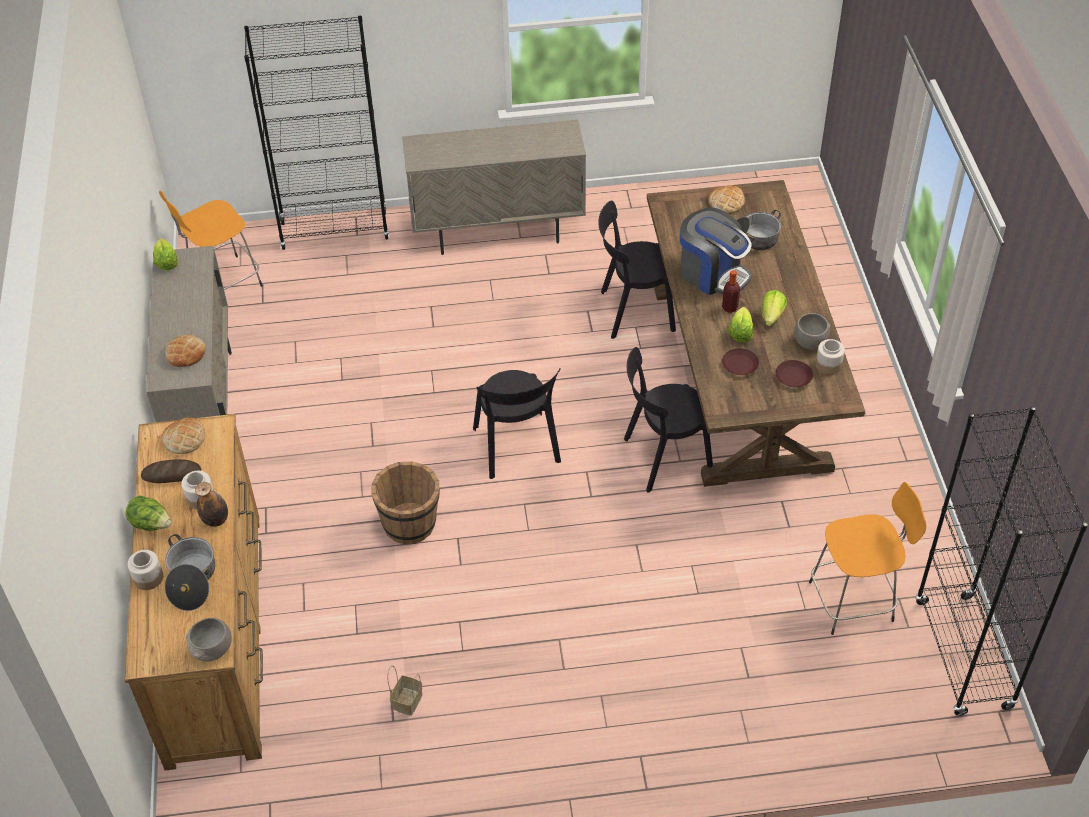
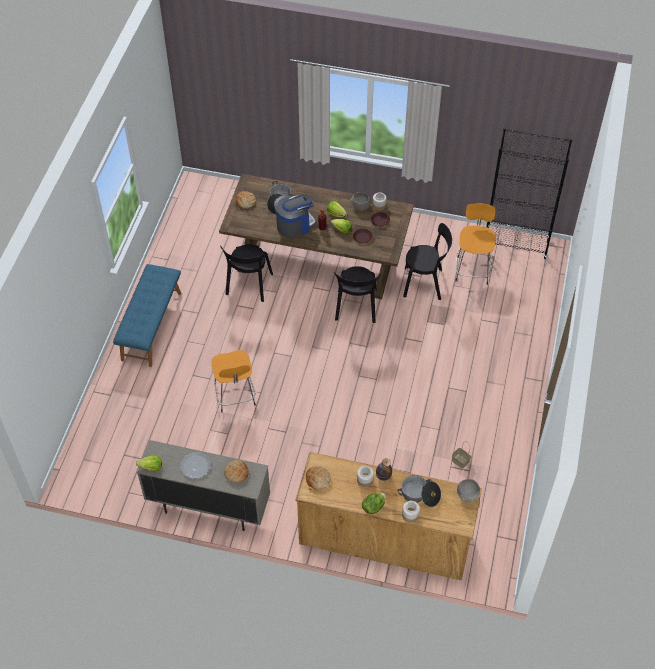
camera: 70 degrees left, 5 degrees up
(171, 474) = (341, 490): bread -> none
(183, 306) = (195, 466): none -> plate
(223, 283) = (111, 476): orange stool -> orange stool (235, 396)
(335, 230) = (99, 405): black bookcase -> none
(410, 523) = (348, 429): brown bucket -> none
(498, 232) = (151, 325): beige cabinet -> blue bench
(517, 448) = (320, 367): black chair -> black chair (425, 283)

